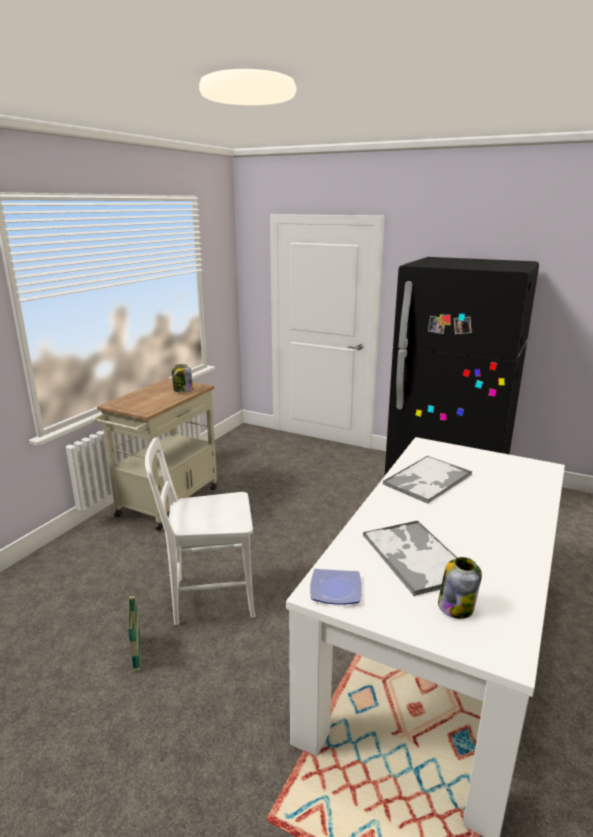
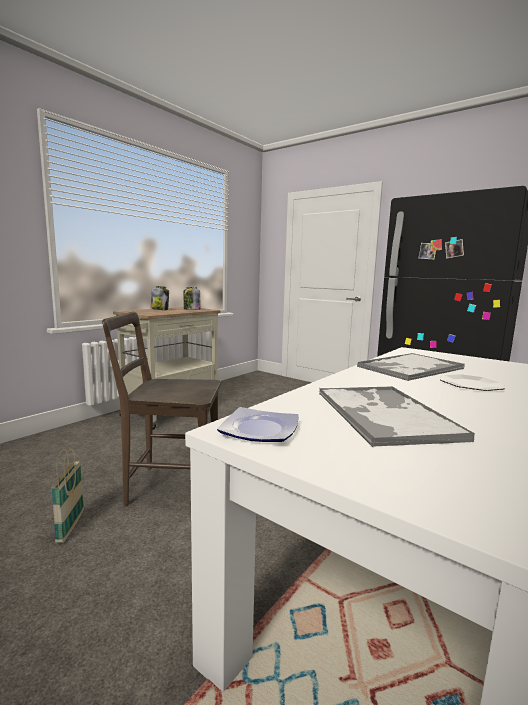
camera: 10 degrees right, 10 degrees down
(208, 597) = (169, 486): white chair -> brown chair
(456, 606) = (439, 464): jar -> jar (160, 309)
(476, 502) = (471, 384): none -> plate

